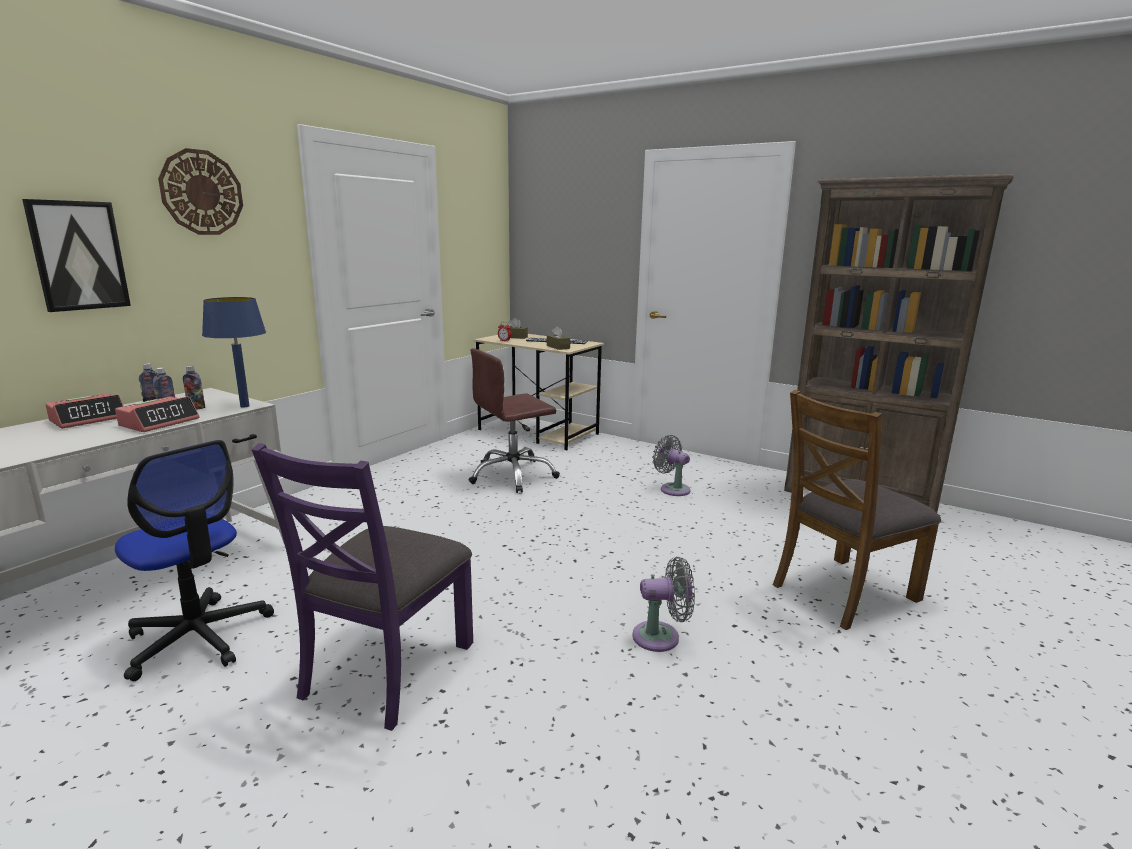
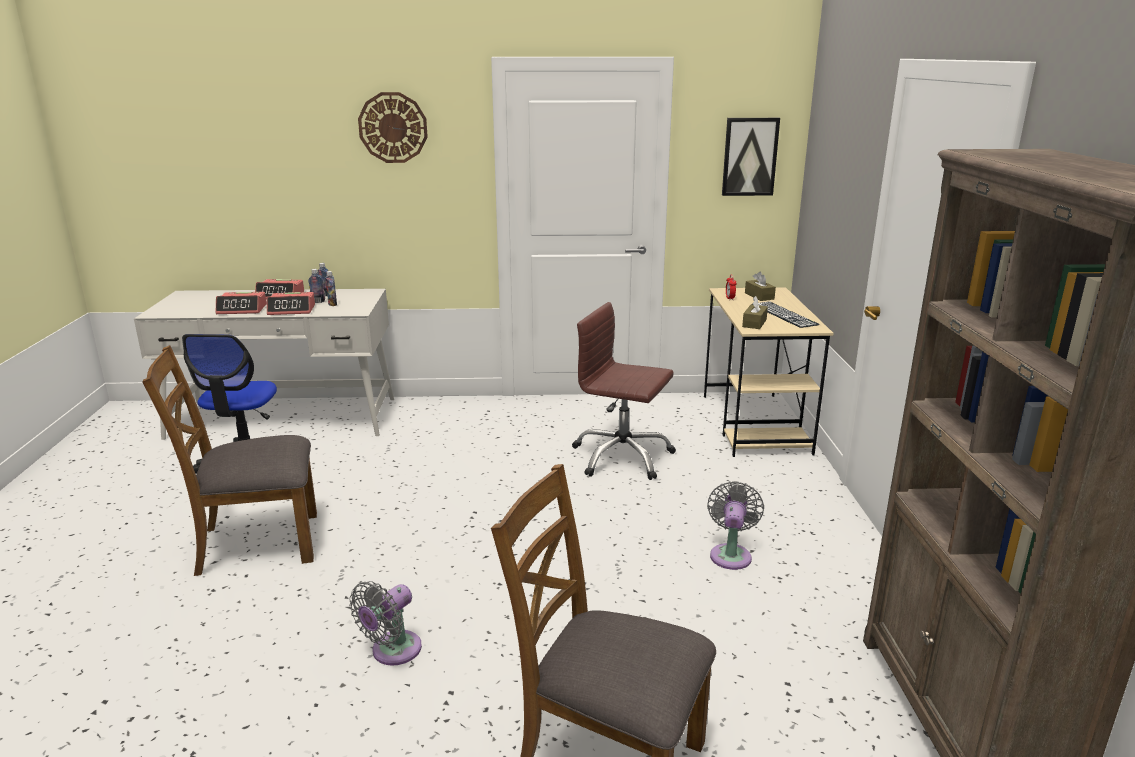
camera: 55 degrees right, 5 degrees up
(78, 255) = (300, 178): picture -> picture (749, 156)
(79, 439) = (242, 309): none -> alarm clock
(244, 406) = (352, 311): blue table lamp -> none
(387, 669) = (257, 543): purple chair -> brown chair
(661, 637) = (392, 651): grey fan -> grey fan turned 75 degrees clockwise

